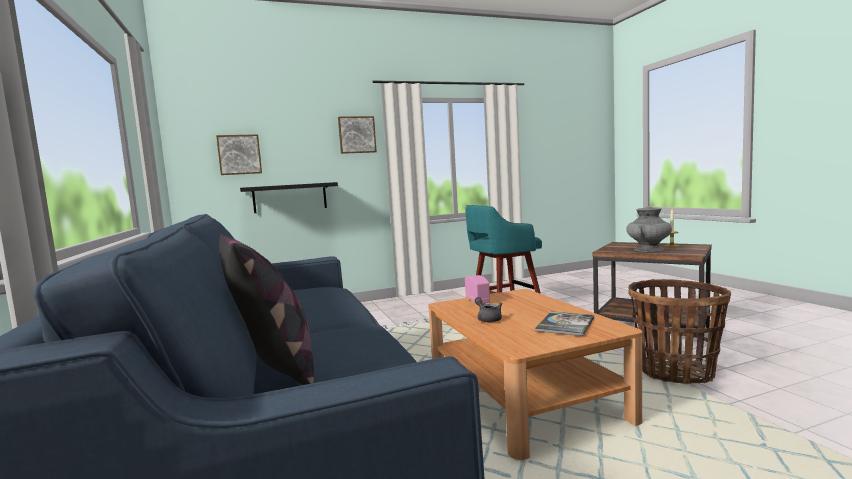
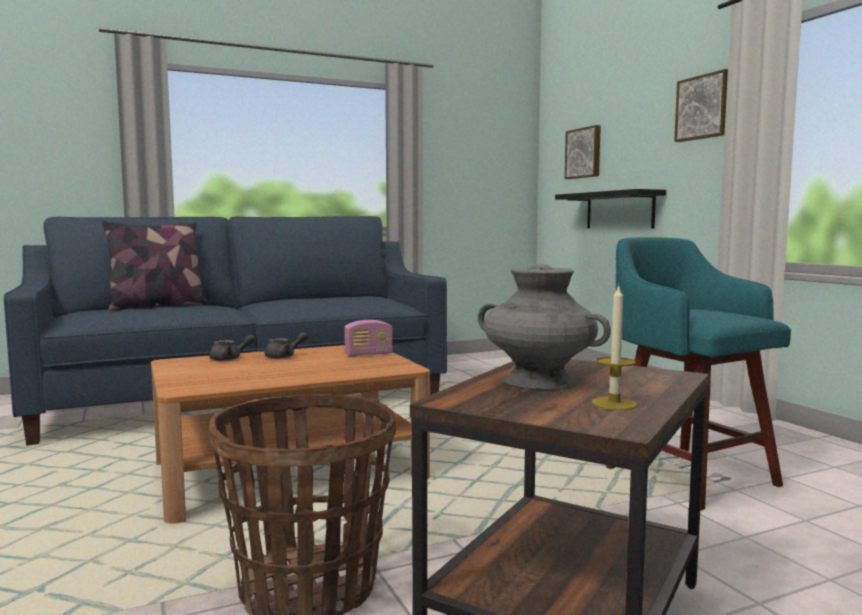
camera: 85 degrees right, 0 degrees up
(501, 332) = (230, 359): none -> grey teapot
(565, 324) = (226, 375): book -> none

